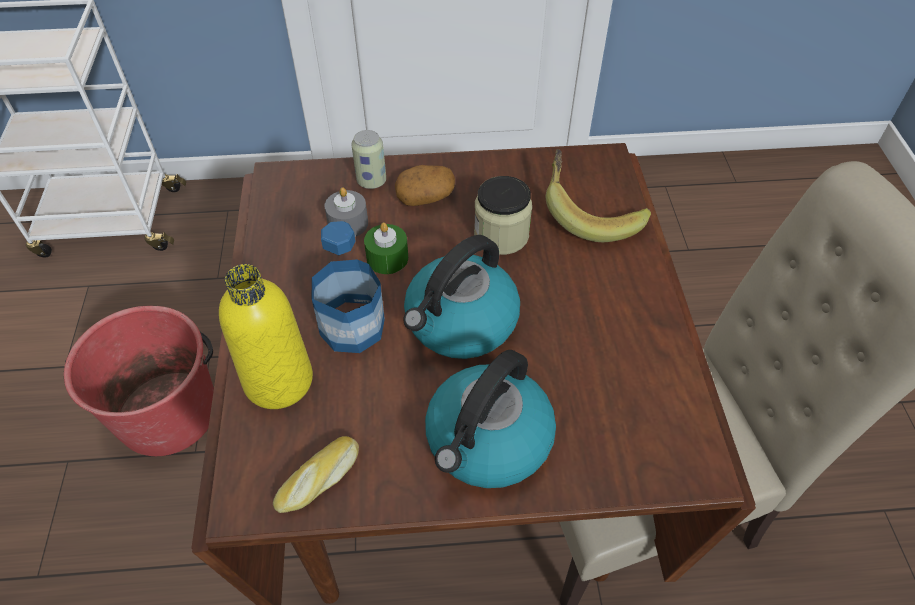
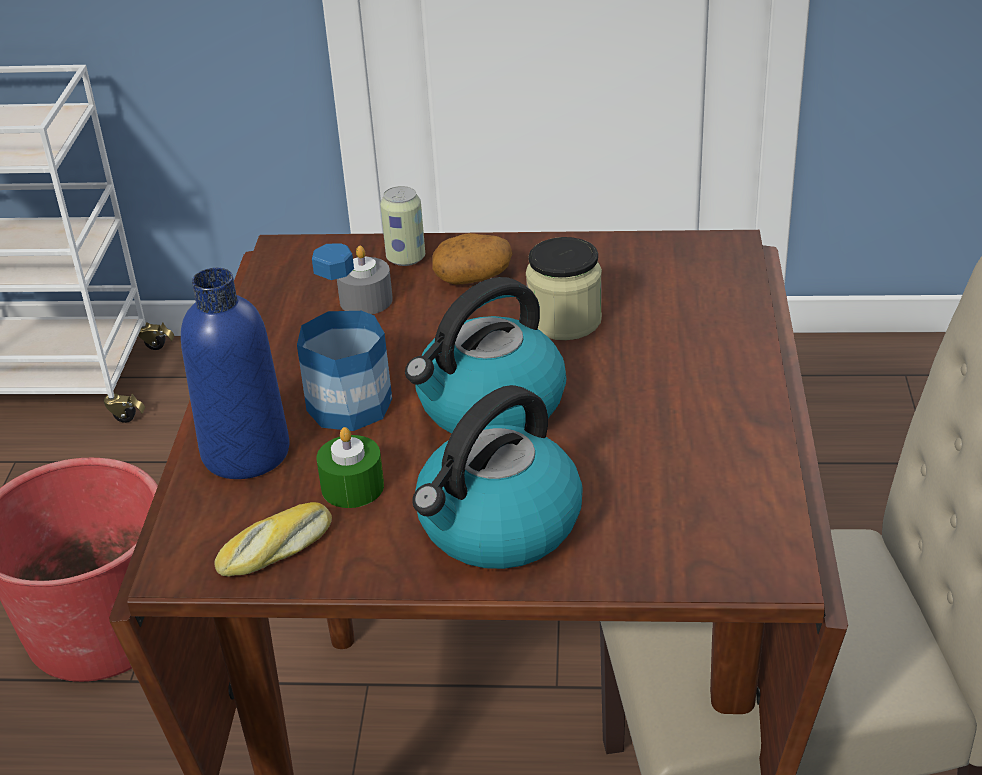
camera: 10 degrees right, 15 degrees down
(278, 380) = (246, 452): yellow bottle -> blue bottle
(387, 258) = (409, 338): green candle -> green candle (352, 487)
(590, 213) = (690, 302): banana -> none

